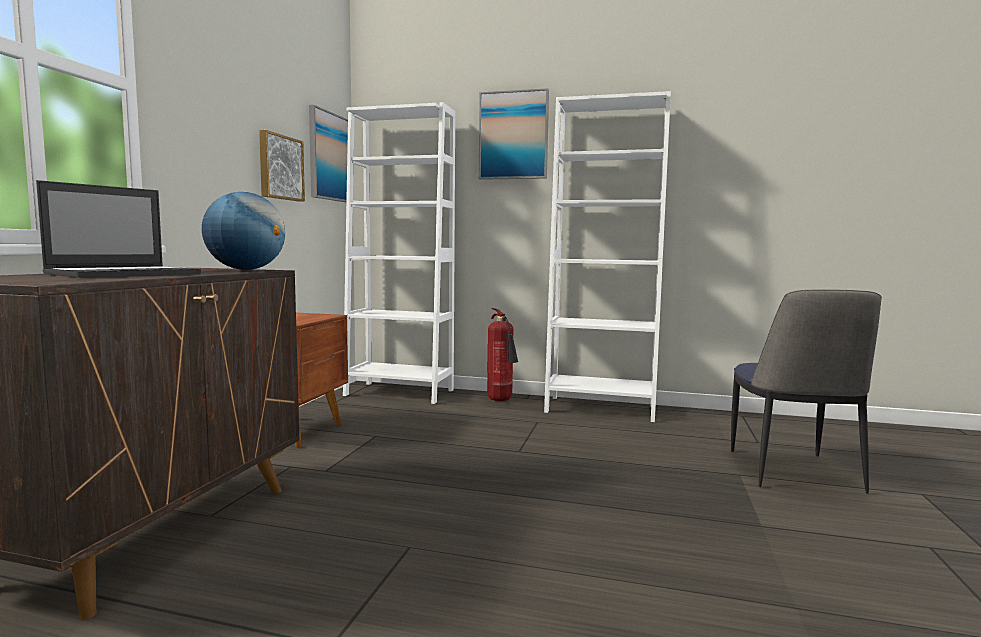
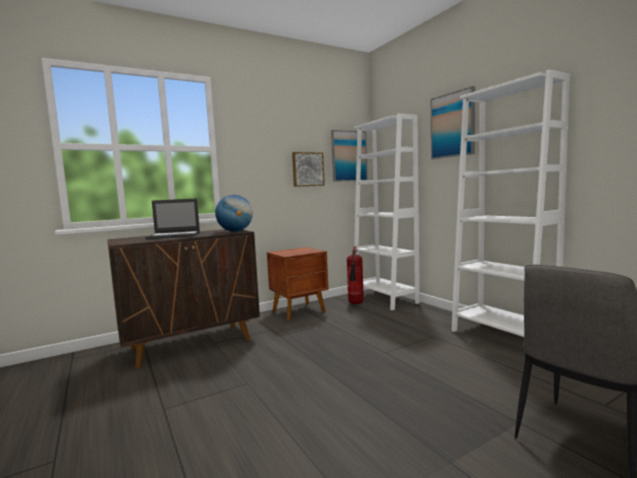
camera: 45 degrees right, 0 degrees up
(501, 401) = (437, 316): fire extinguisher -> fire extinguisher (356, 304)

